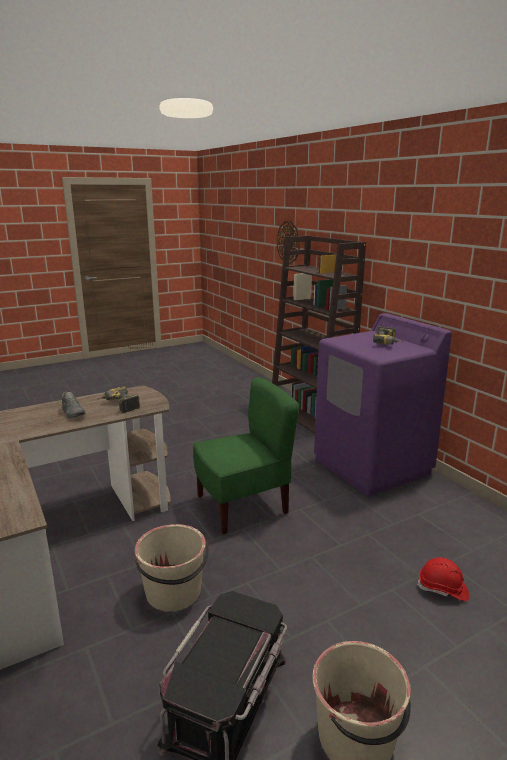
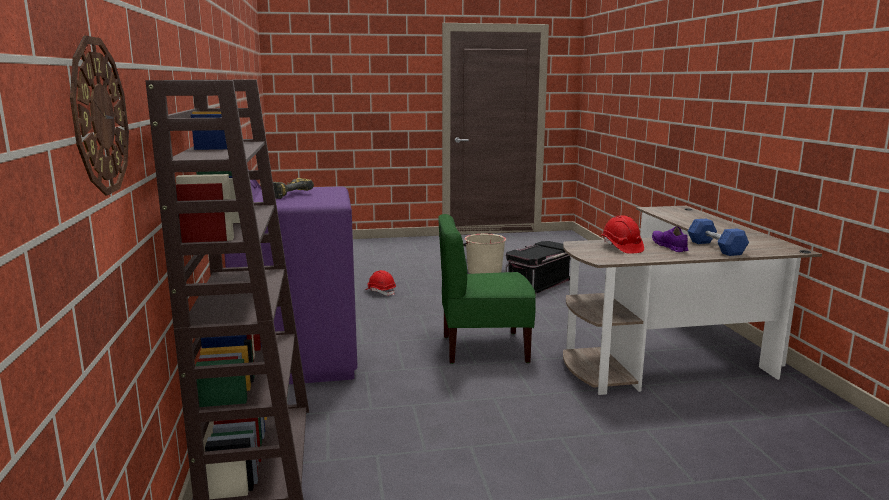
camera: 160 degrees left, 5 degrees down
(30, 417) = (715, 248): none -> blue dumbbell
(73, 413) = (669, 247): grey shoe -> purple shoe
(118, 406) = (621, 247): power drill -> red hard hat
(174, 592) = (563, 312): beige bucket -> none

